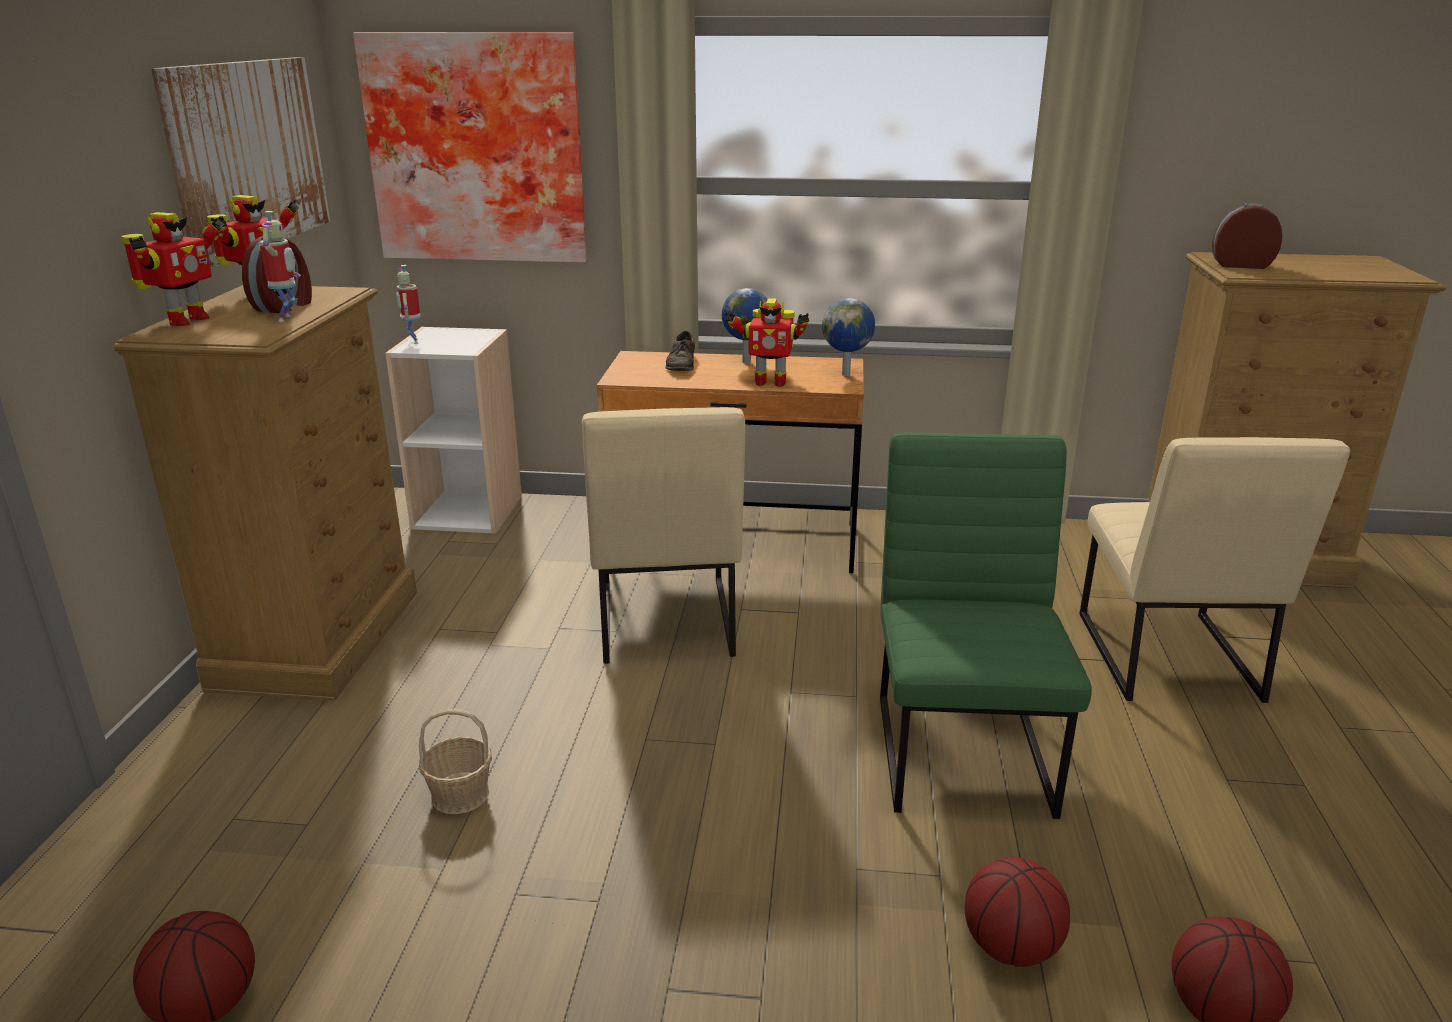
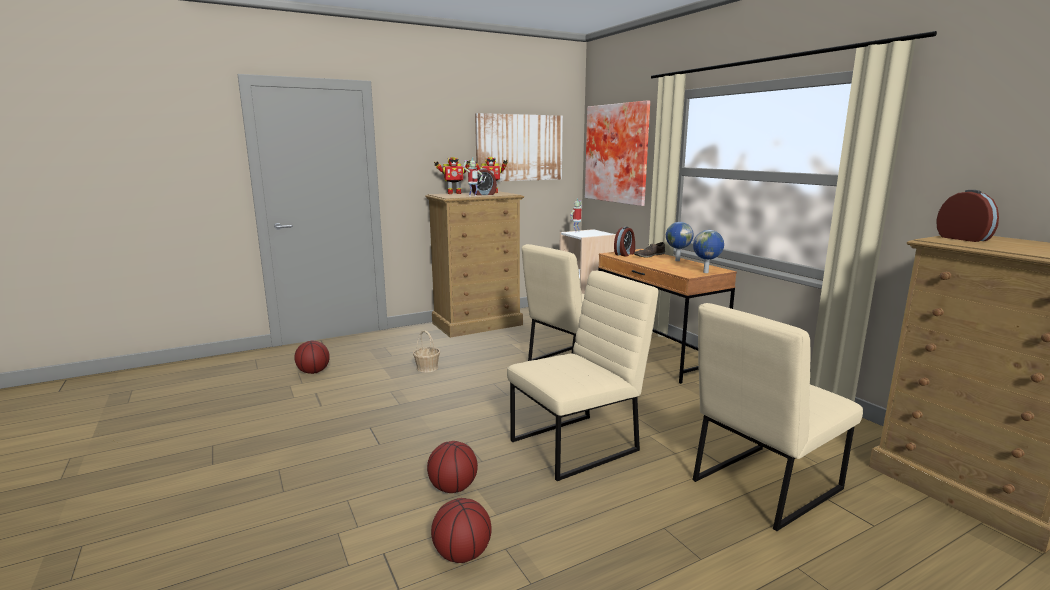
camera: 55 degrees right, 10 degrees down
(642, 373) = (625, 254): none -> alarm clock
(769, 382) = (662, 266): toy robot -> none
(963, 749) = (578, 445): green chair -> beige chair

